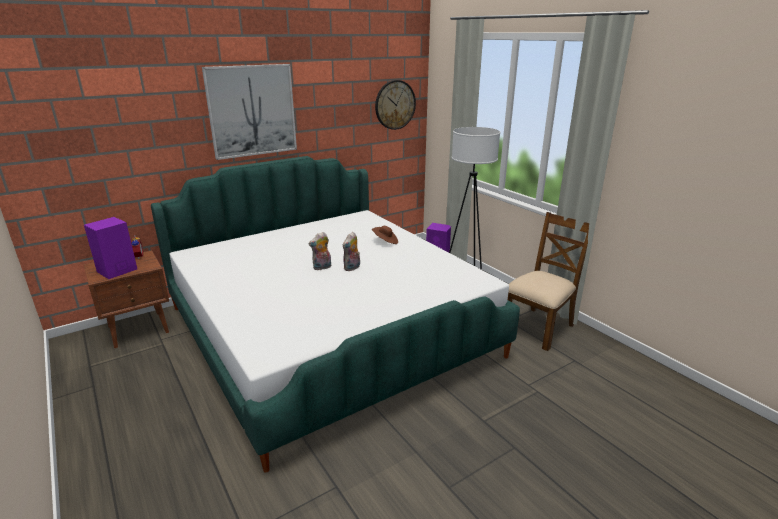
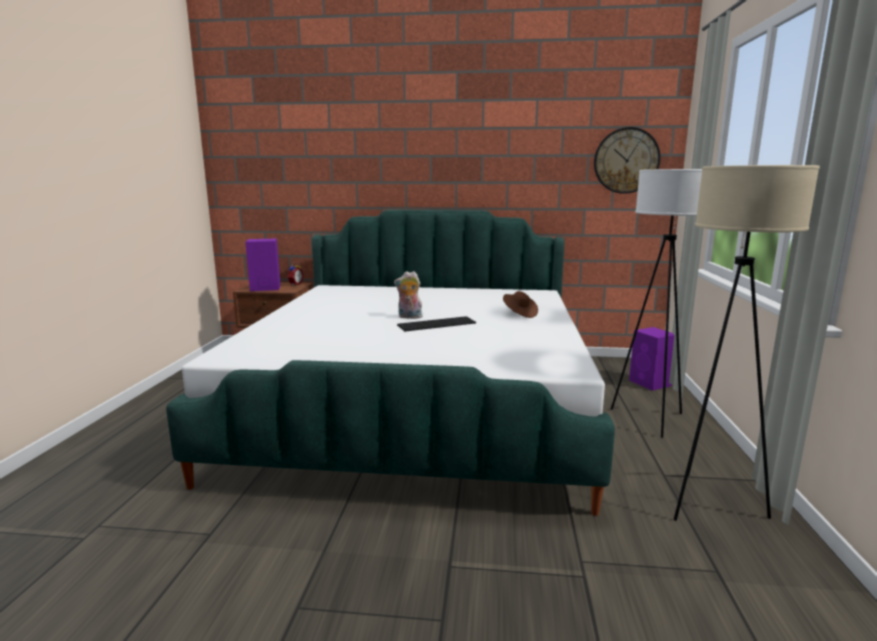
camera: 40 degrees right, 10 degrees down
(252, 111) = (431, 153): picture -> none
(352, 268) = (437, 324): plush toy -> keyboard
(539, 327) = (708, 503): brown chair -> beige floor lamp

